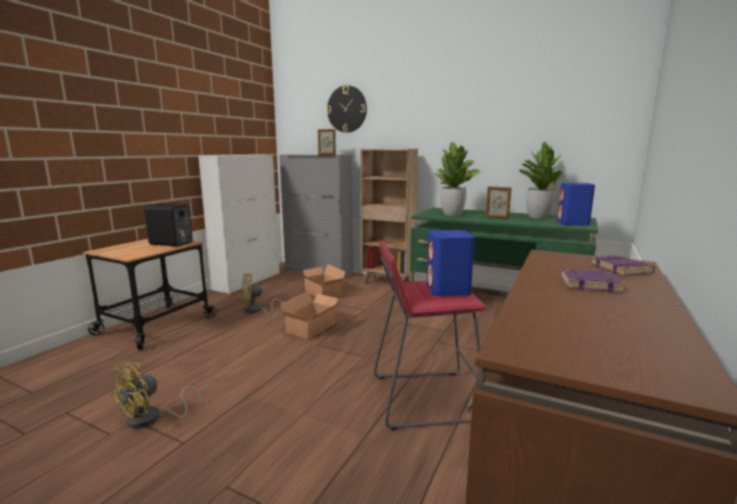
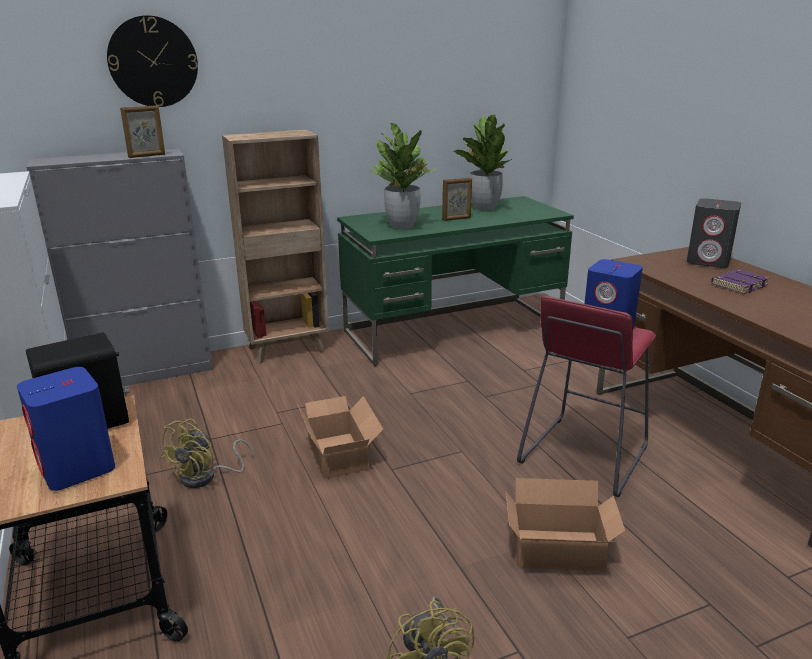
camera: 50 degrees left, 10 degrees up
(322, 293) = (238, 404): cardboard box -> cardboard box (560, 552)
(573, 223) = (535, 210): blue speaker -> blue speaker (77, 468)
(621, 269) = (708, 261): purple book -> grey speaker

